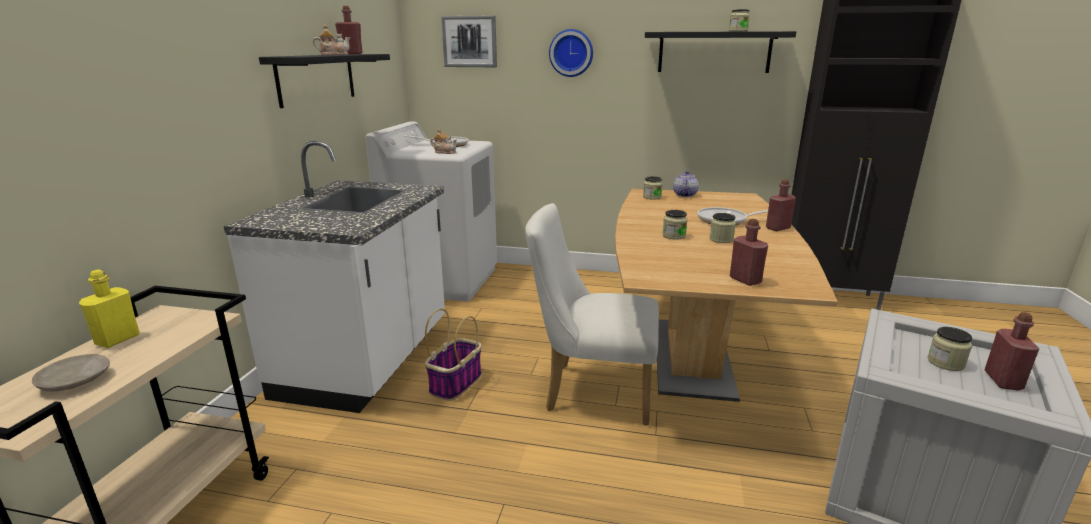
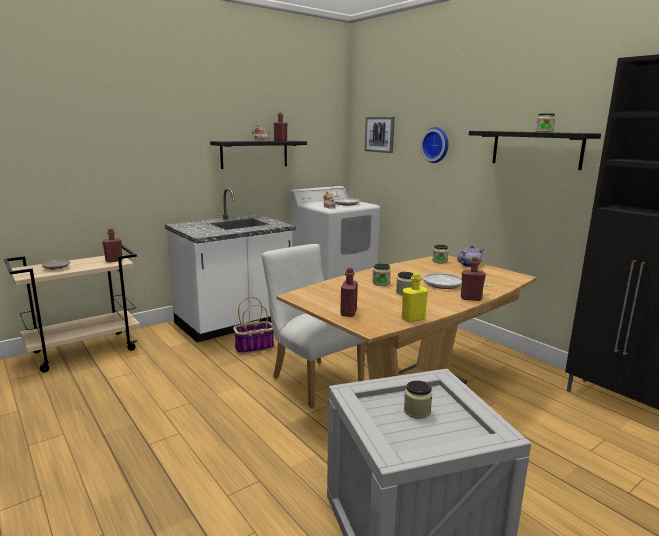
camera: 40 degrees right, 5 degrees down
(118, 339) = (88, 260): yellow bottle -> yellow bottle (413, 319)
(1003, 381) = (427, 435): red bottle -> red bottle (114, 260)

